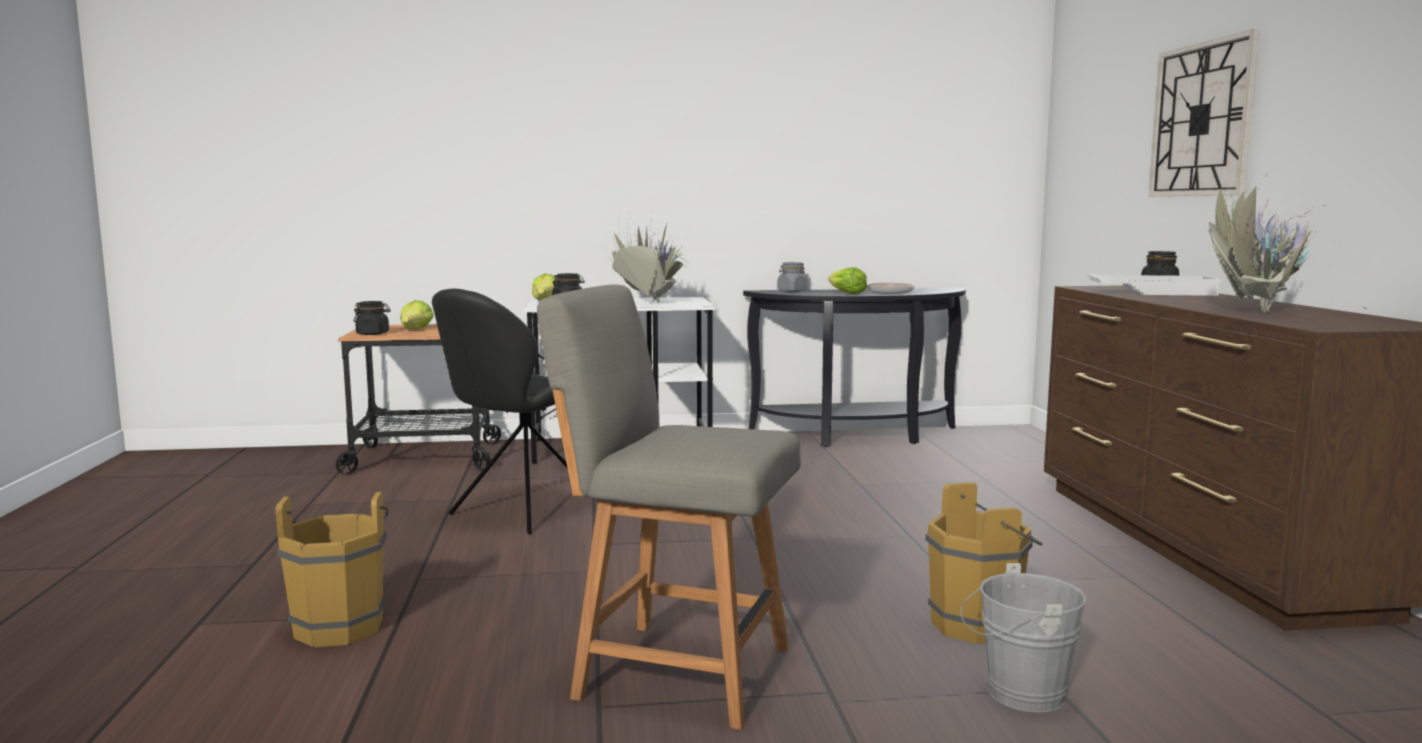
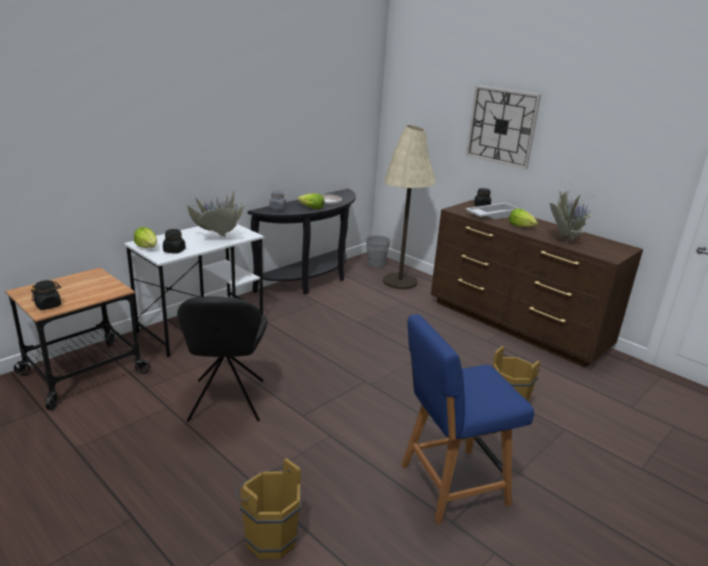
camera: 40 degrees left, 15 degrees up
(416, 329) = (68, 290): lettuce -> lettuce (521, 226)
(676, 671) = (450, 485): grey chair -> blue chair
(1017, 694) = (559, 438): grey bucket -> grey bucket (374, 264)
(1024, 459) = (400, 281): none -> beige floor lamp

